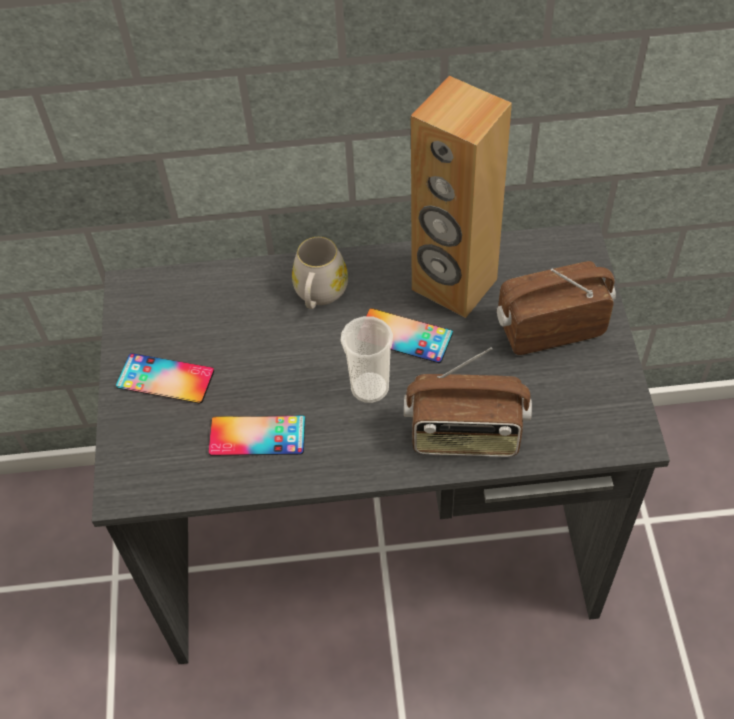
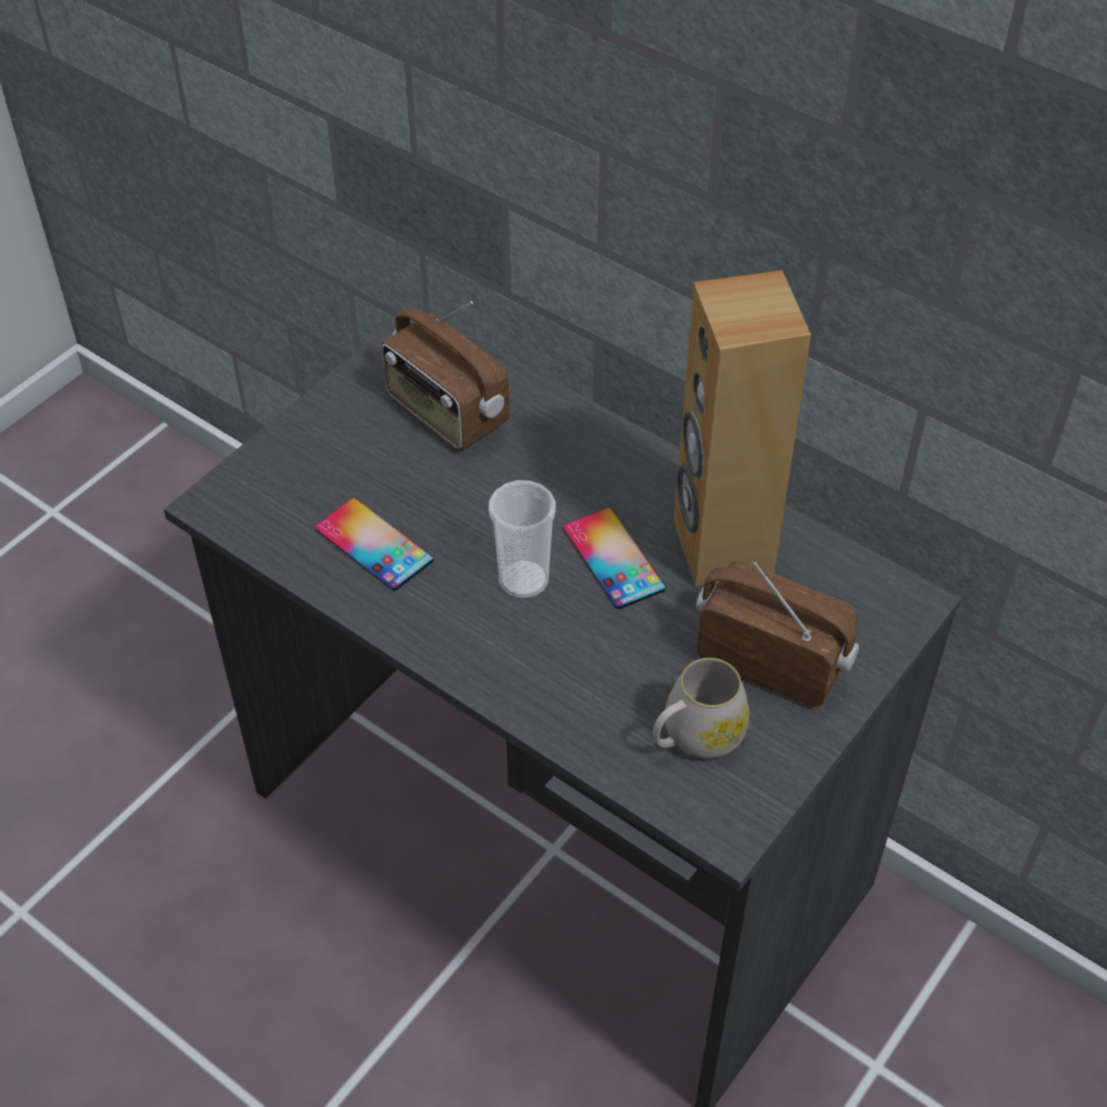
camera: 40 degrees right, 5 degrees down
(165, 379) = (355, 435): phone -> none
(319, 294) = (578, 461): white mug -> white mug (695, 737)
(465, 436) = (559, 693): radio -> radio (445, 412)

